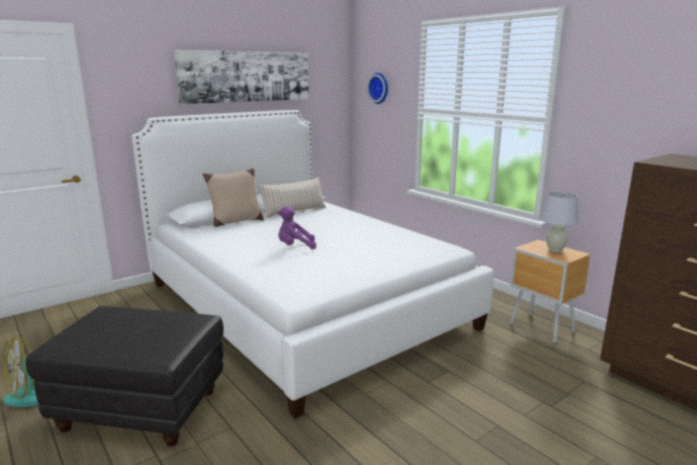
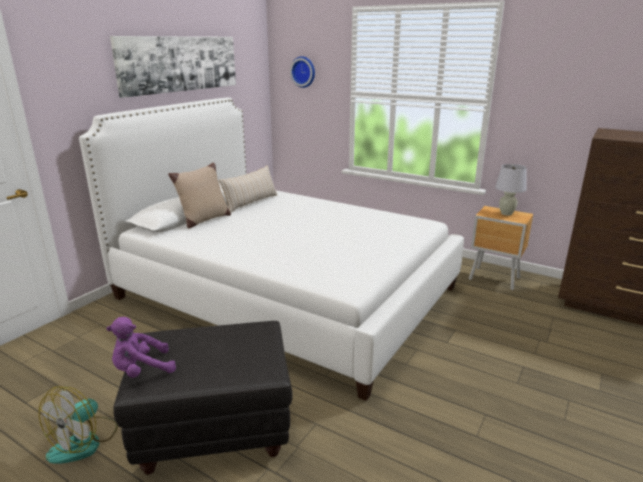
camera: 20 degrees left, 5 degrees up
(295, 247) = (294, 239): purple plush toy -> purple plush toy (142, 370)

